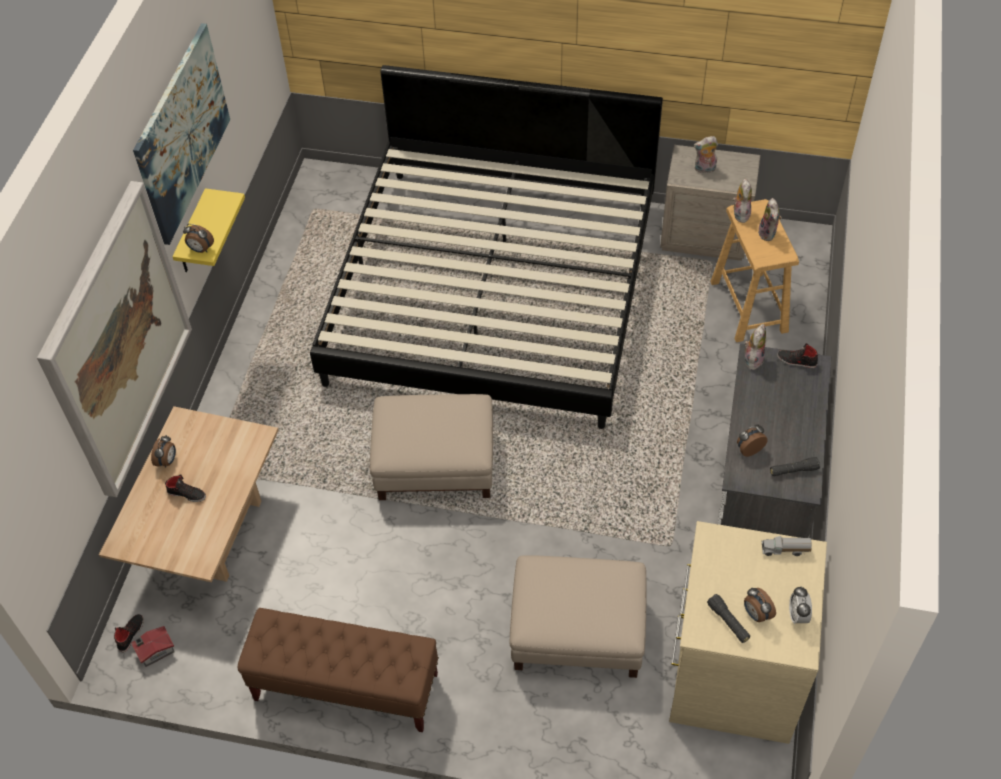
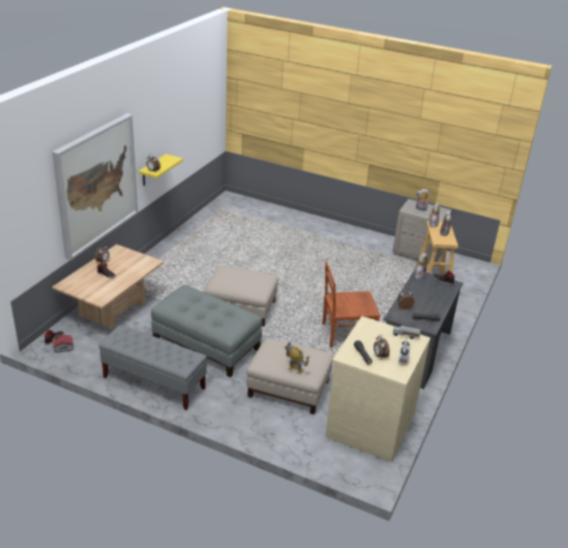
camera: 10 degrees right, 20 degrees down
(182, 133) = (160, 116): picture -> none
(346, 687) = (154, 383): brown bench -> grey bench
(404, 572) = (206, 345): none -> grey ottoman
(493, 290) = (299, 252): bed -> none
(595, 626) = (295, 370): none -> toy robot
(636, 476) = (346, 334): none -> brown chair

